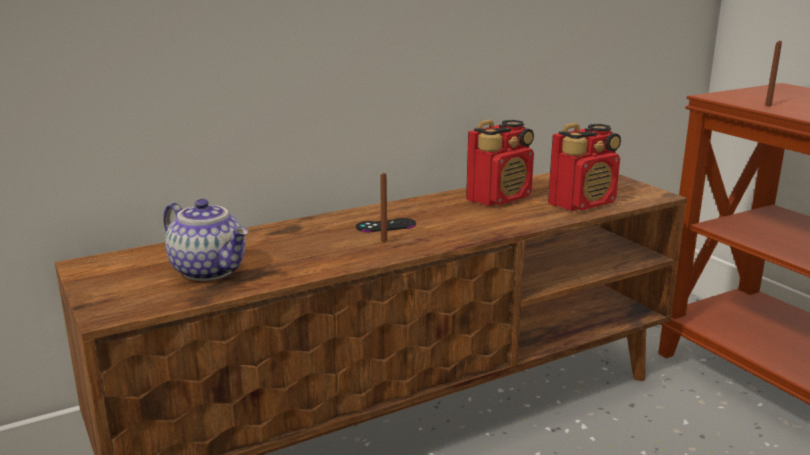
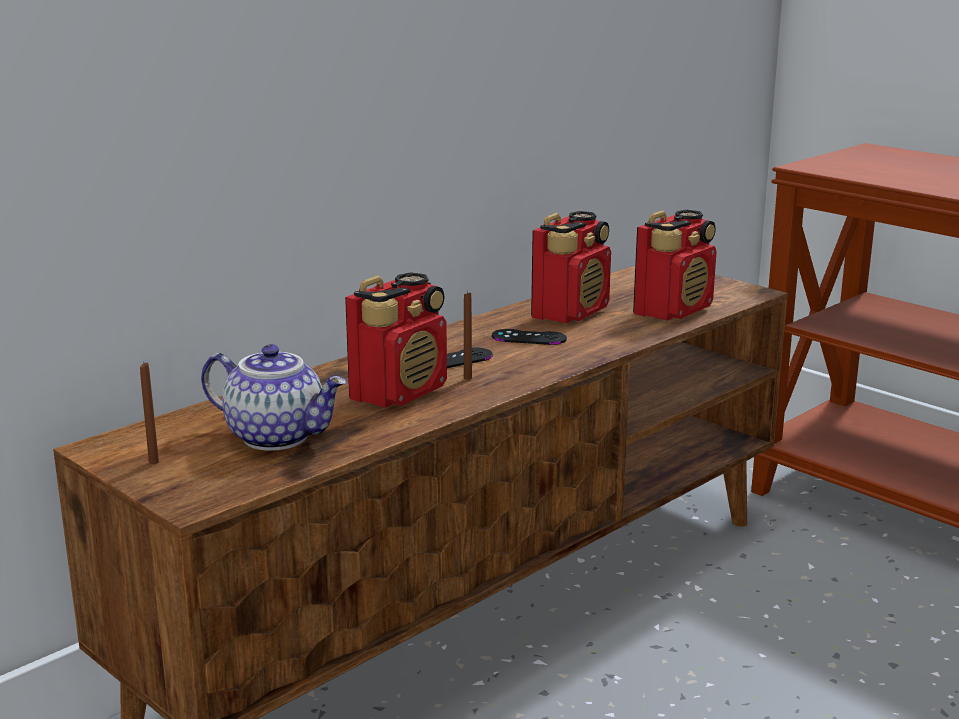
camera: 15 degrees left, 0 degrees up
(325, 246) = (400, 392): none -> radio
(453, 214) = (529, 337): none -> black game controller
(768, 105) = (872, 175): brown candle -> brown candle (153, 462)

